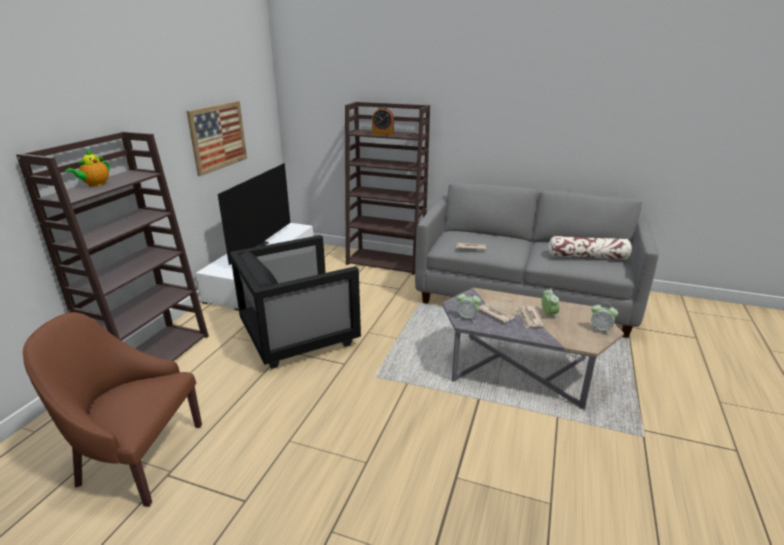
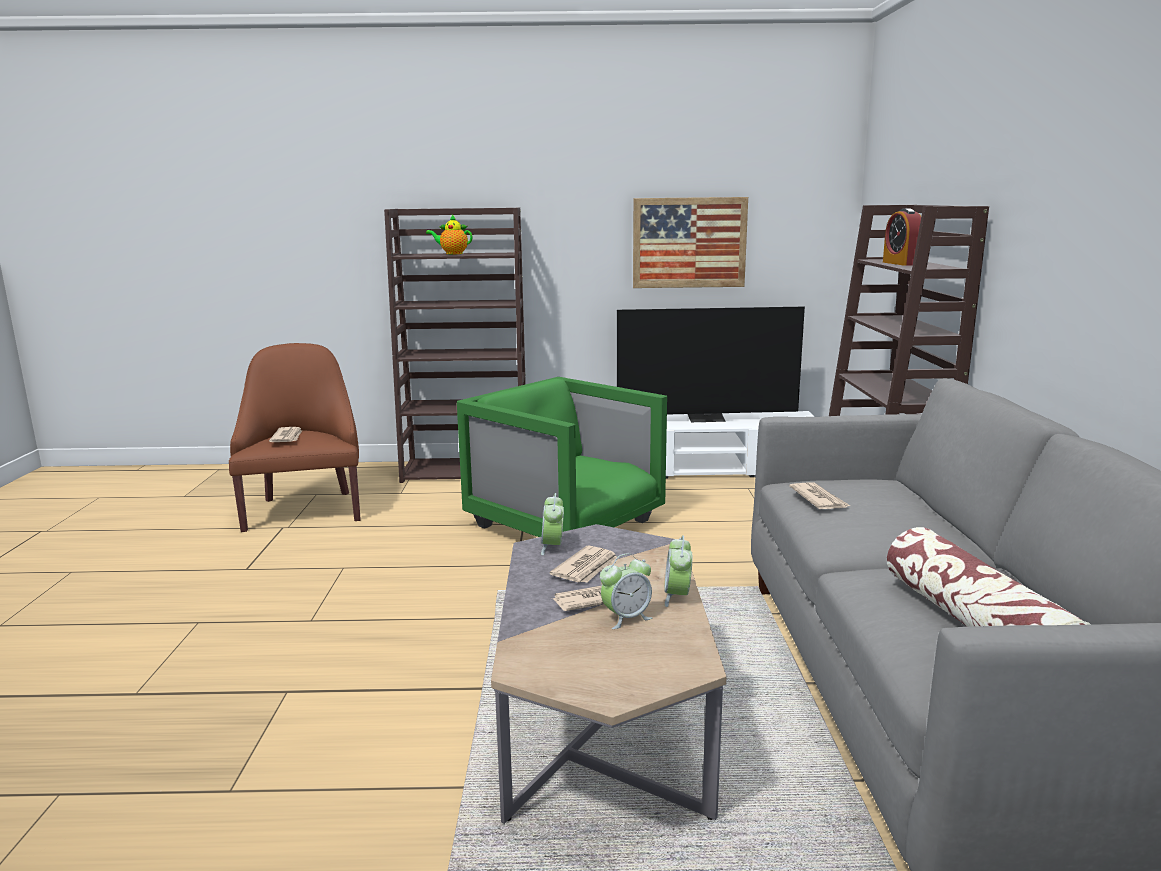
camera: 70 degrees right, 10 degrees down
(129, 403) = (287, 437): none -> newspaper
(300, 335) = (566, 523): black armchair -> green armchair
(600, 330) = (601, 682): alarm clock -> alarm clock (677, 597)

